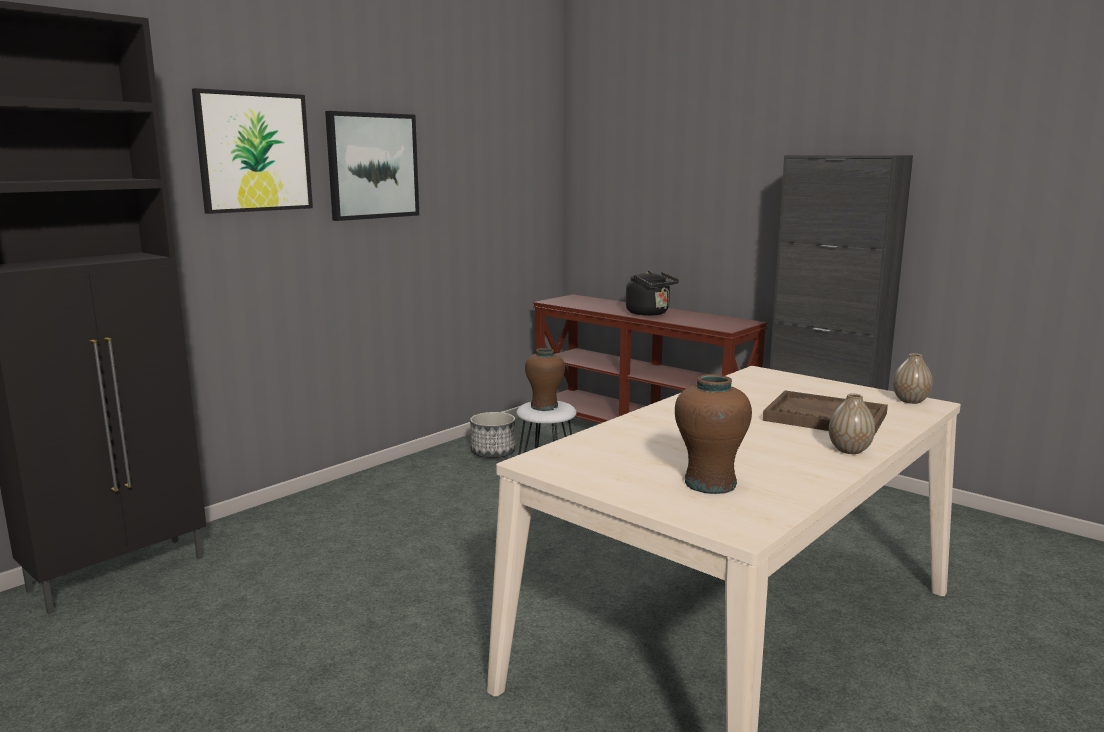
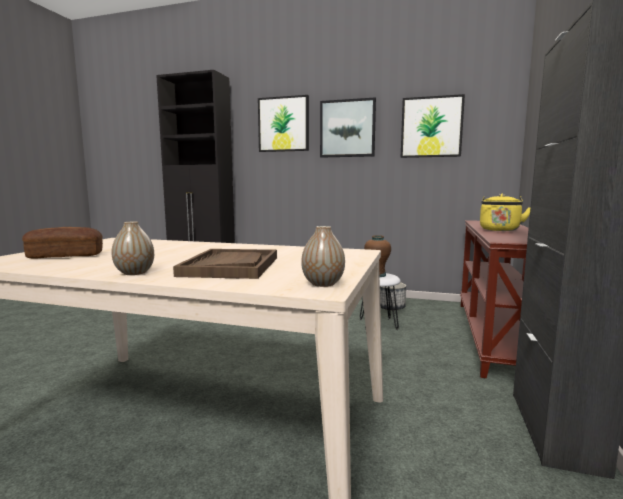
camera: 65 degrees right, 5 degrees down
(480, 168) = (431, 127): none -> picture
(650, 313) = (500, 230): black kettle -> yellow kettle
(710, 484) = (65, 256): brown vase -> bread

